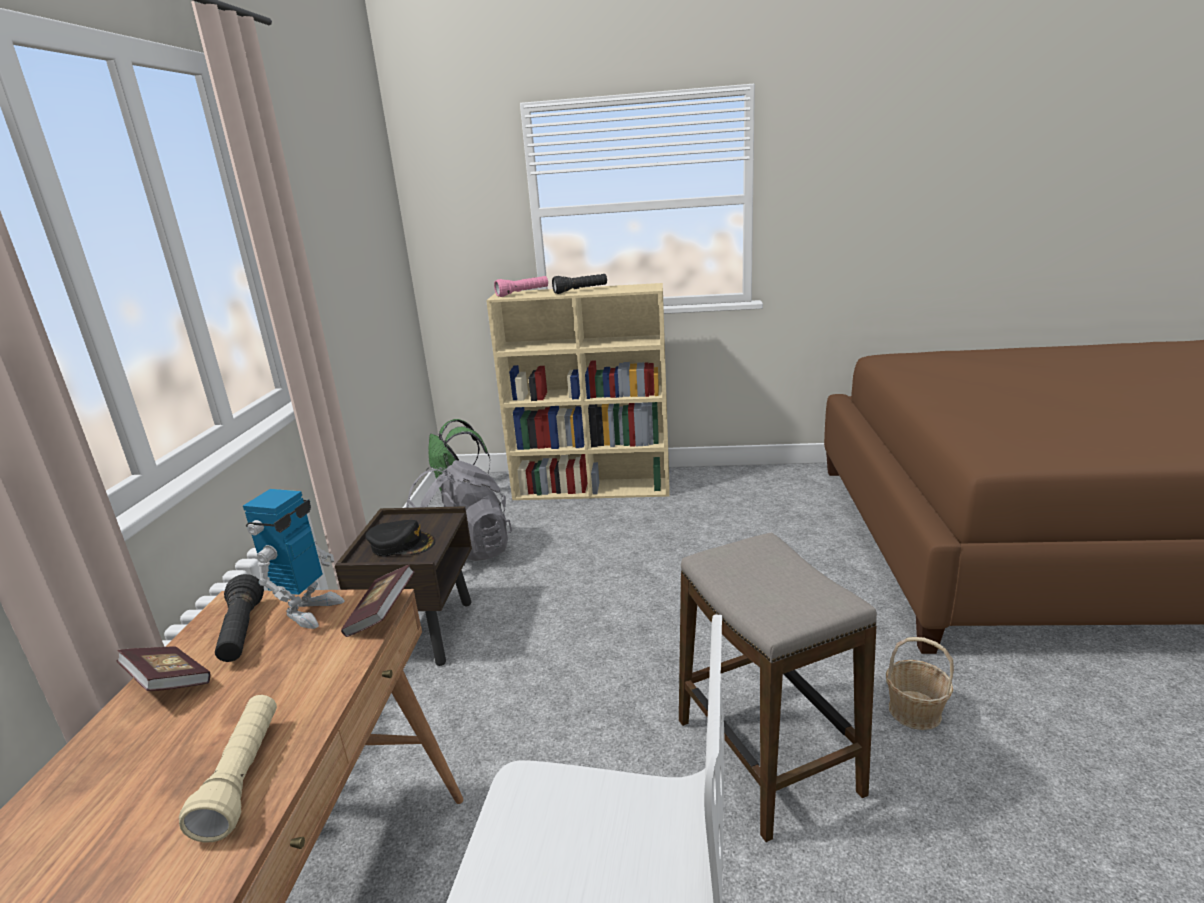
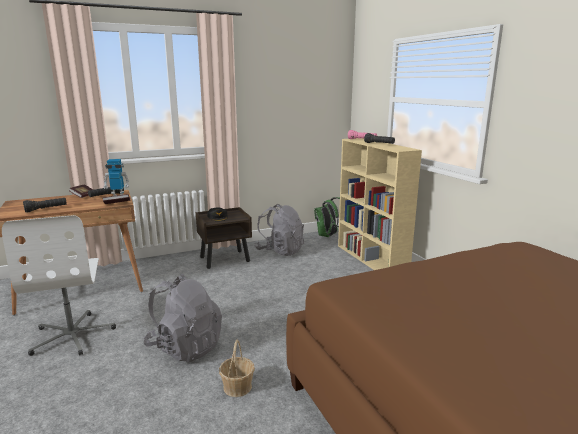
camera: 60 degrees right, 5 degrees down
(243, 777) = (46, 209): beige flashlight -> black flashlight
(766, 757) = (185, 347): stool -> grey backpack

